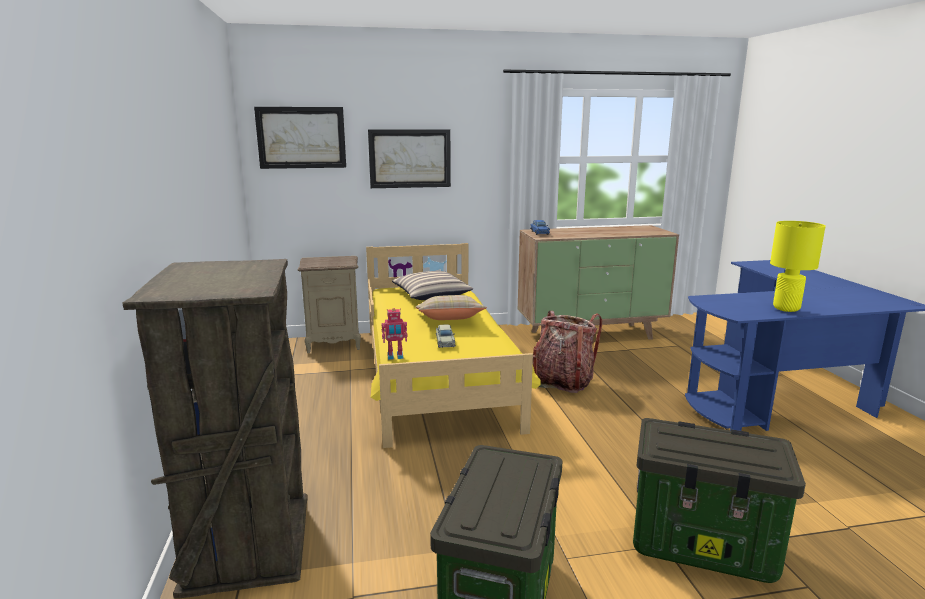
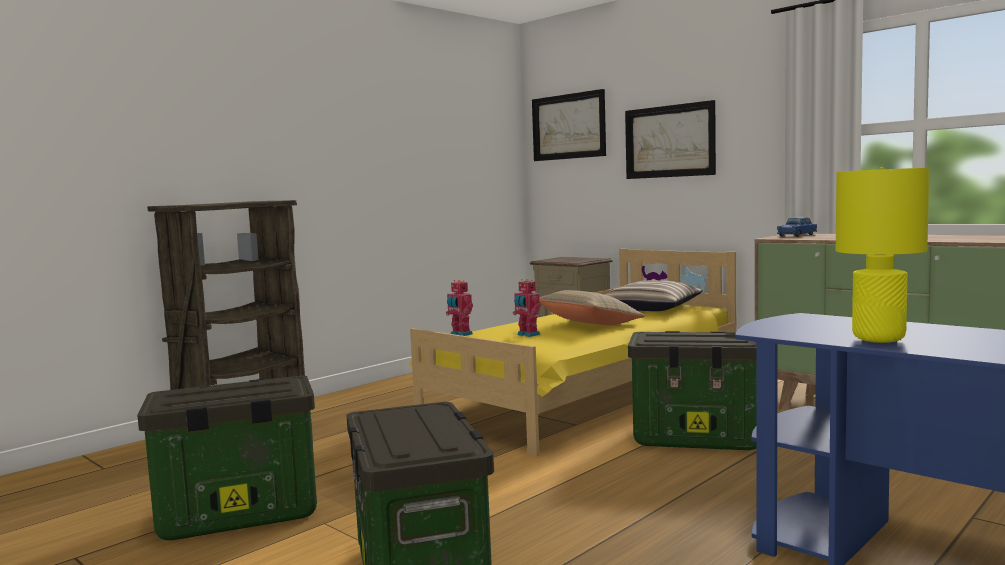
camera: 55 degrees right, 10 degrees down
(445, 342) = (527, 335): beige toy car -> toy robot
(562, 381) = (698, 437): backpack -> storage box

